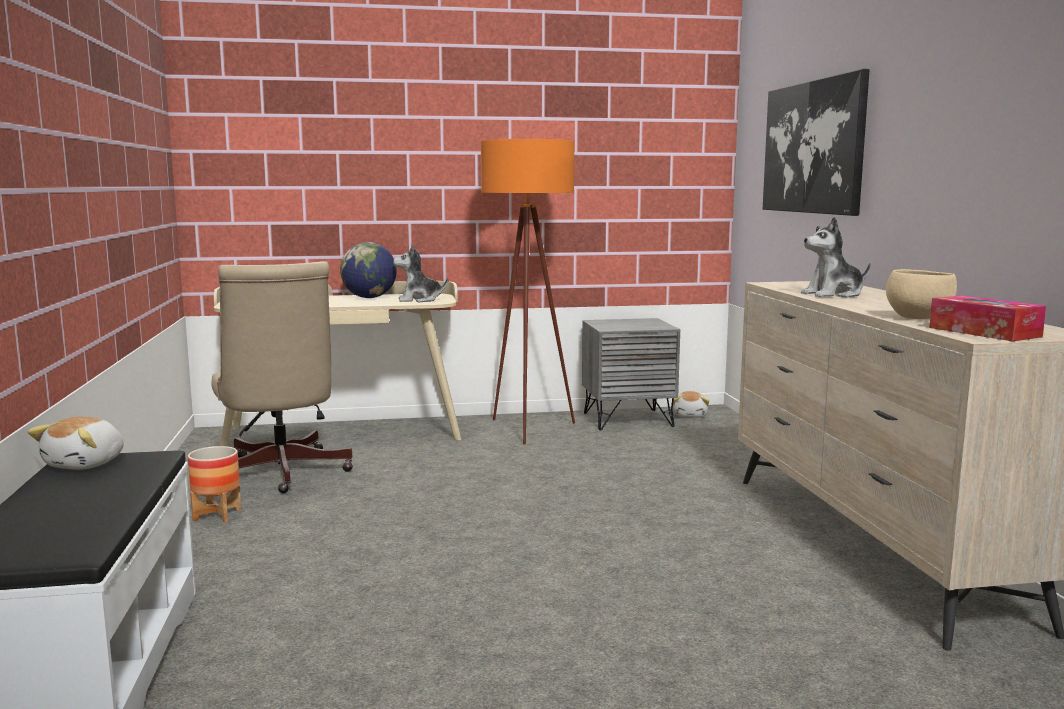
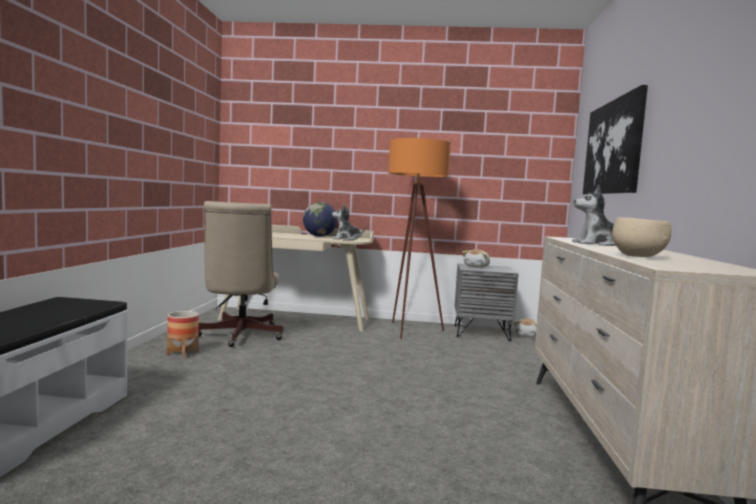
camera: 15 degrees right, 5 degrees down
(86, 464) = (63, 302): plush toy -> plush toy (477, 266)
(984, 332) = (680, 266): tissue box -> none

